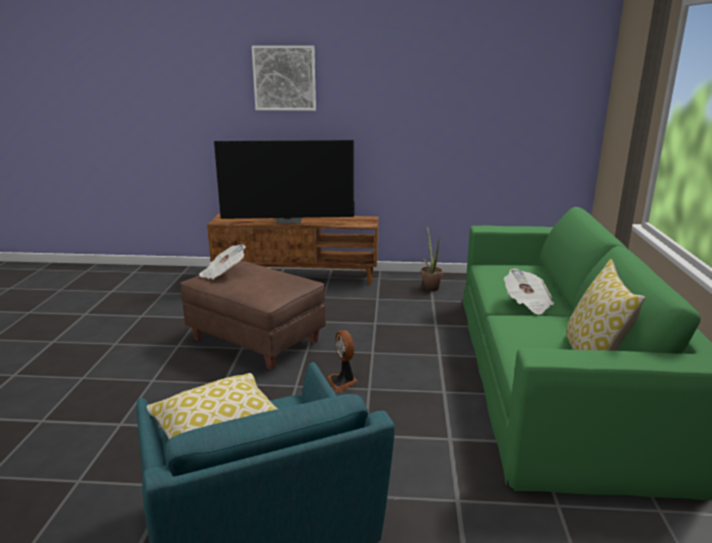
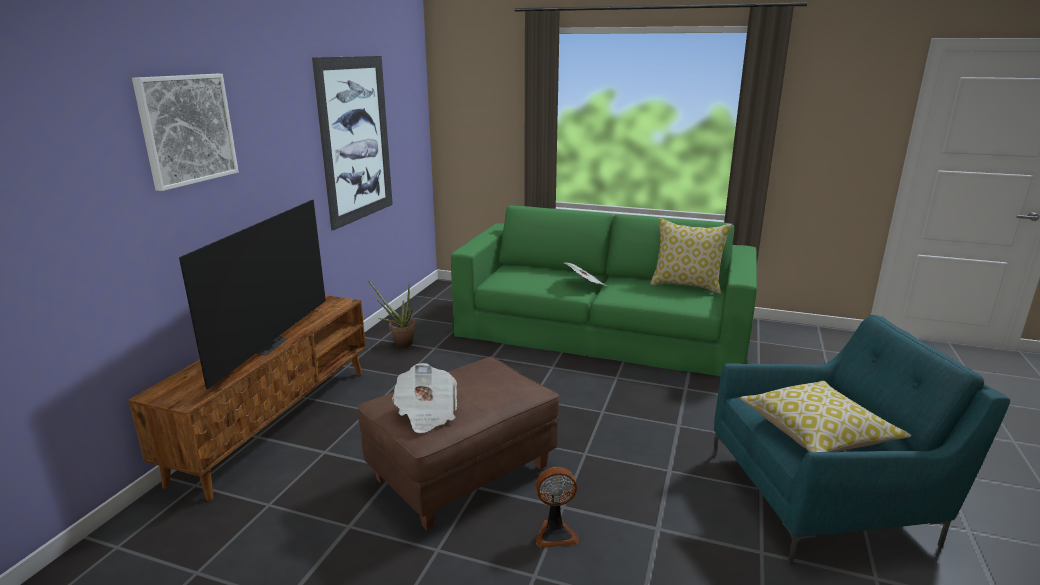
camera: 75 degrees left, 0 degrees up
(343, 382) = (585, 424): fan -> fan (555, 533)
(461, 109) = (356, 140): none -> picture

